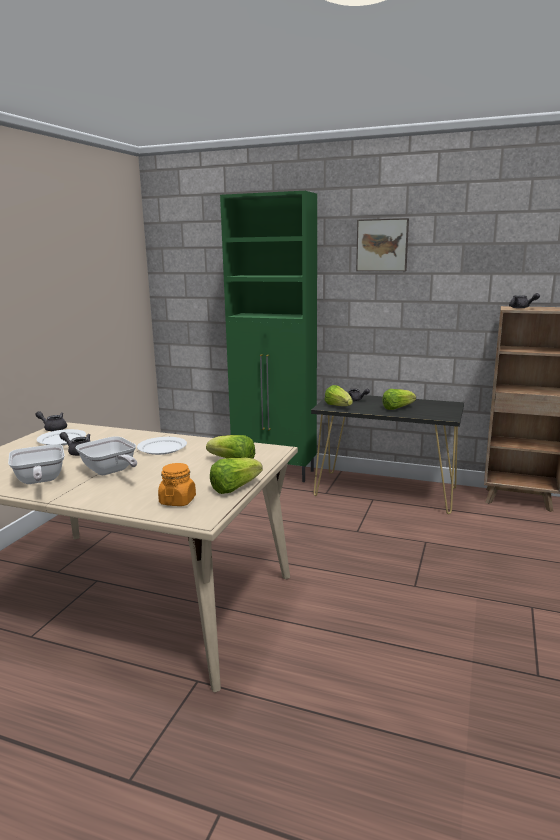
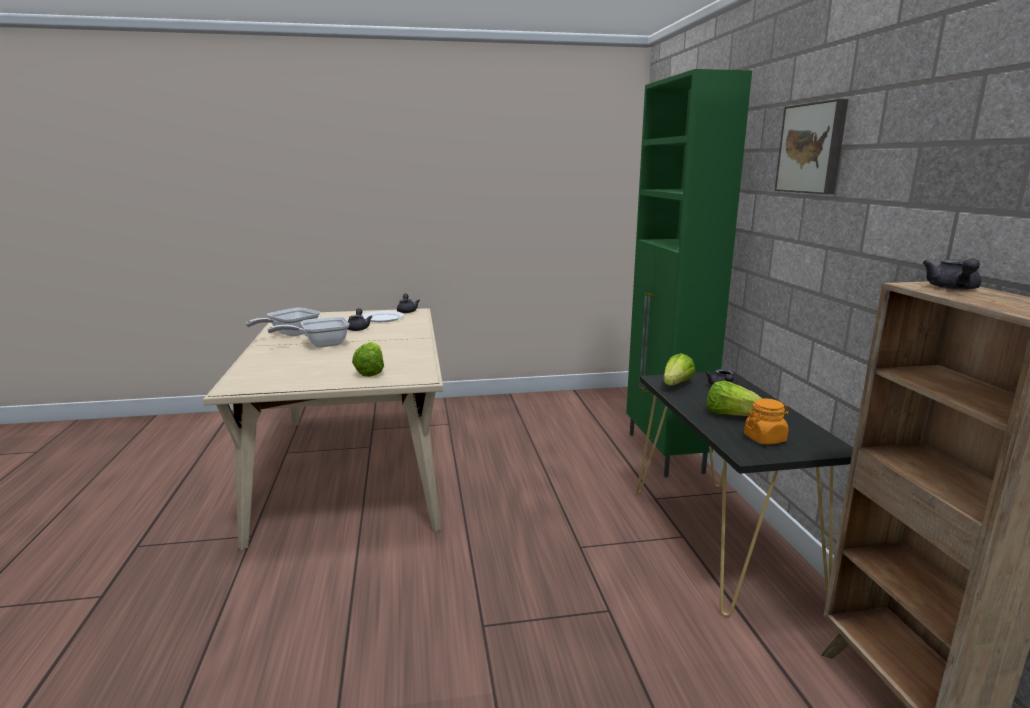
camera: 60 degrees right, 0 degrees up
(110, 472) = (320, 344): frying pan -> frying pan turned 45 degrees clockwise
(162, 448) = (389, 344): white plate -> none
(177, 501) = (266, 374): orange jar -> orange jar (765, 439)
(234, 488) = (303, 384): lettuce -> none

